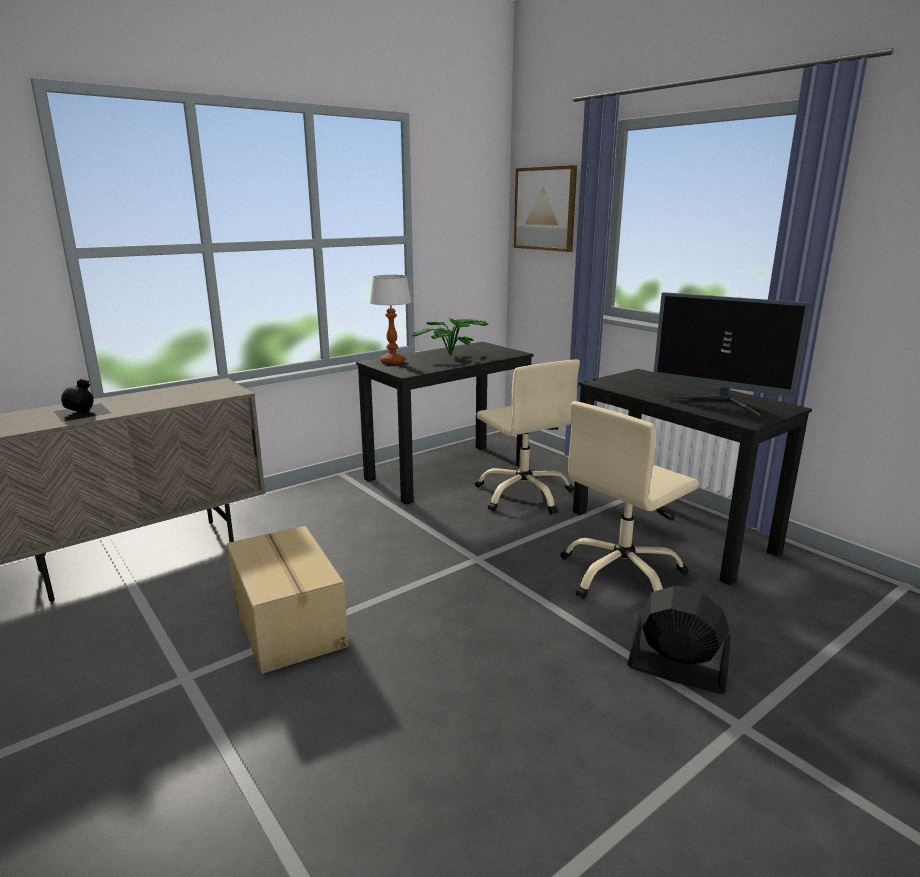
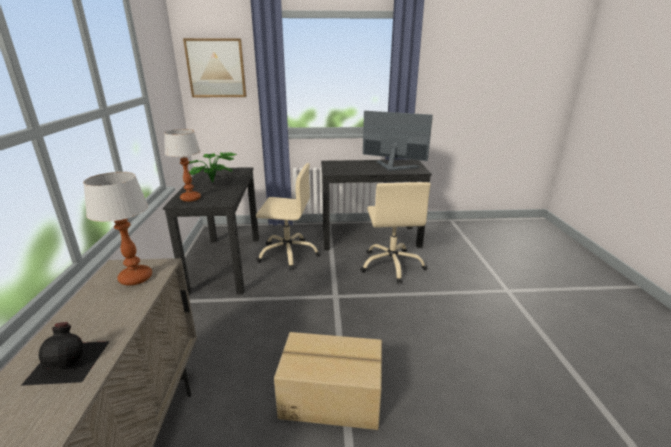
camera: 55 degrees left, 5 degrees up
(204, 392) = (135, 278): none -> table lamp
(676, 671) = (468, 287): black fan -> none
(718, 403) = (393, 167): monitor -> monitor turned 135 degrees counterclockwise

